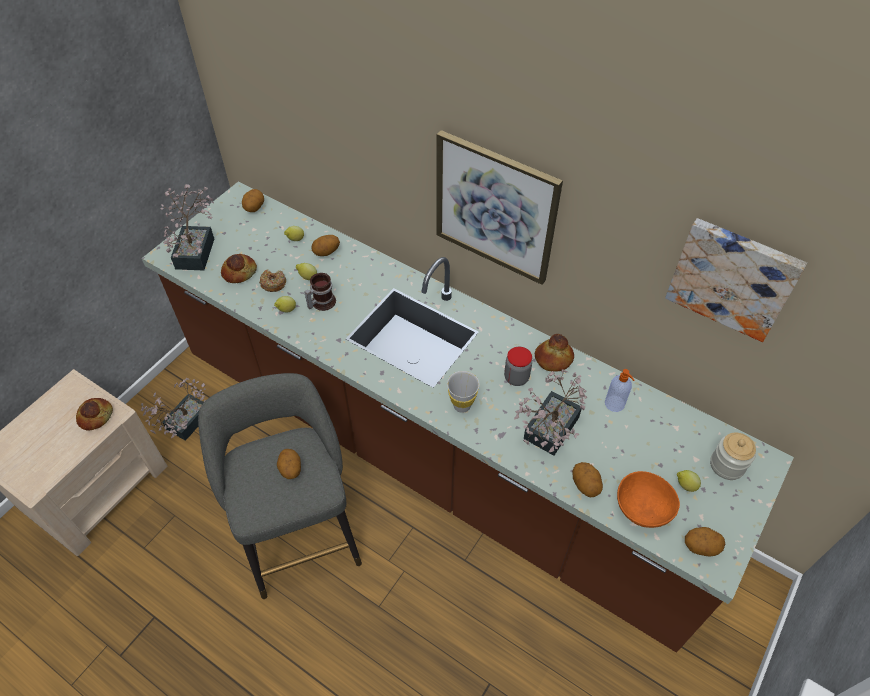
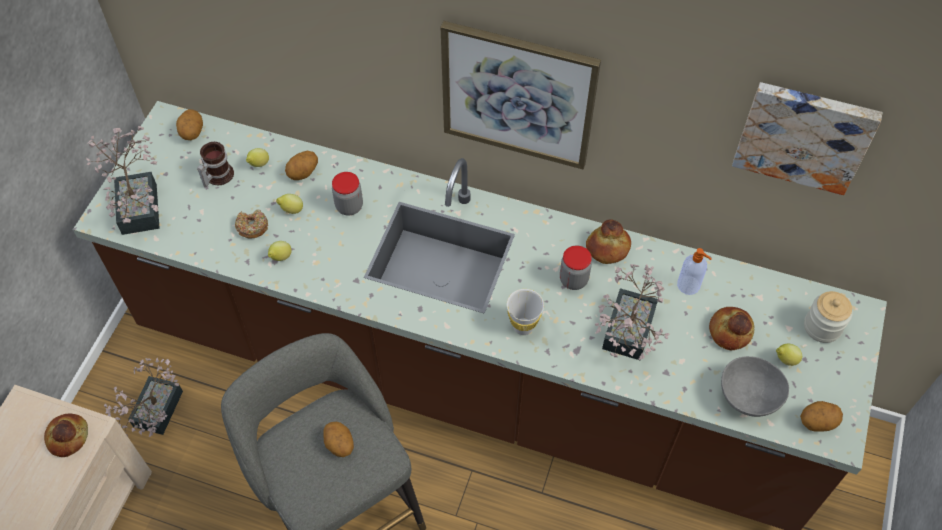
camera: 15 degrees left, 5 degrees up
(239, 272) = (204, 221): bread -> bread (729, 331)
(321, 302) = (319, 238): mug -> mug (216, 175)
(353, 284) = (349, 206): none -> jar
(585, 485) = (683, 385): potato -> none
(642, 511) = (749, 398): orange bowl -> grey bowl

